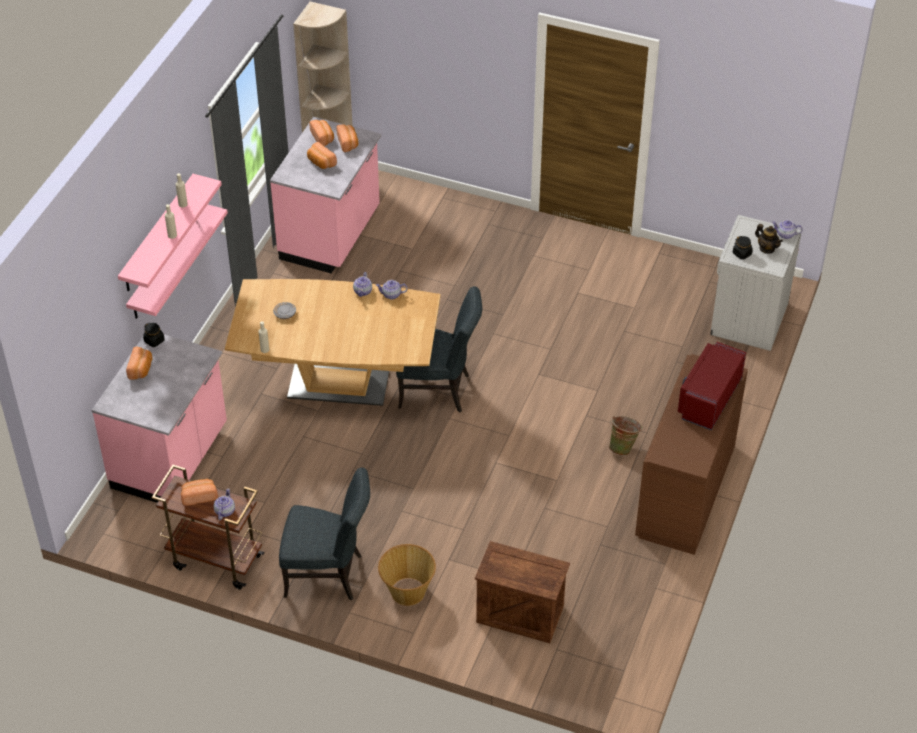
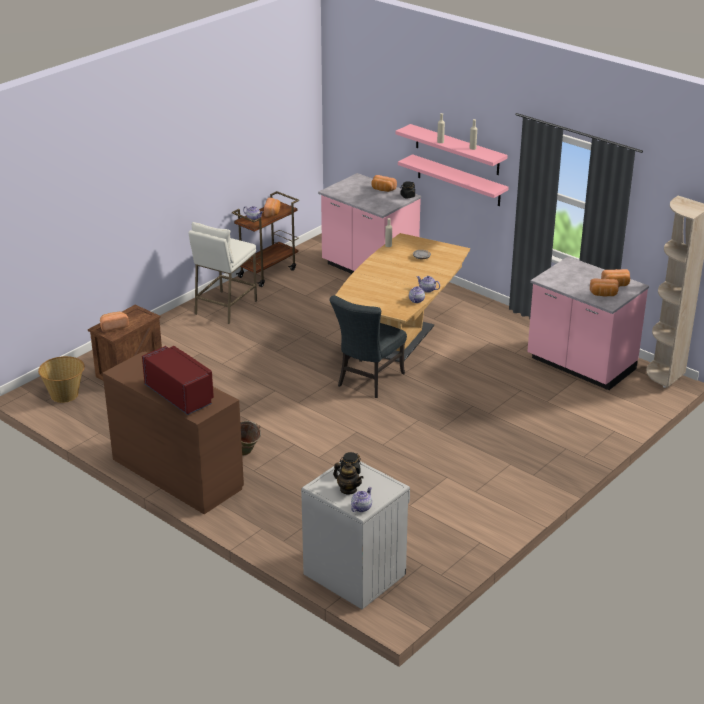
camera: 110 degrees right, 15 degrees down
(320, 162) = (581, 279): bread -> bread (114, 326)
(329, 574) = (225, 308): grey chair -> white stool
(407, 591) = (187, 332): basket -> basket (65, 395)
(767, 248) = (348, 489): teapot -> teapot turned 120 degrees counterclockwise

